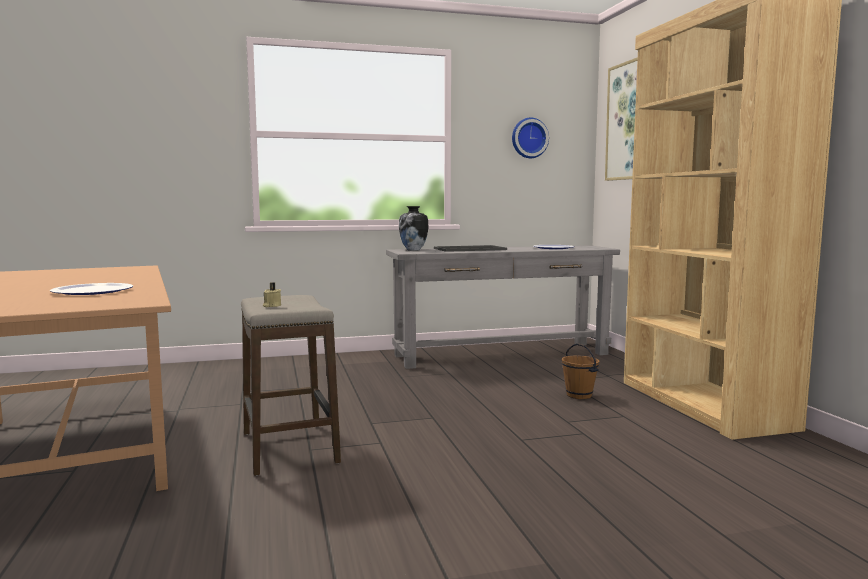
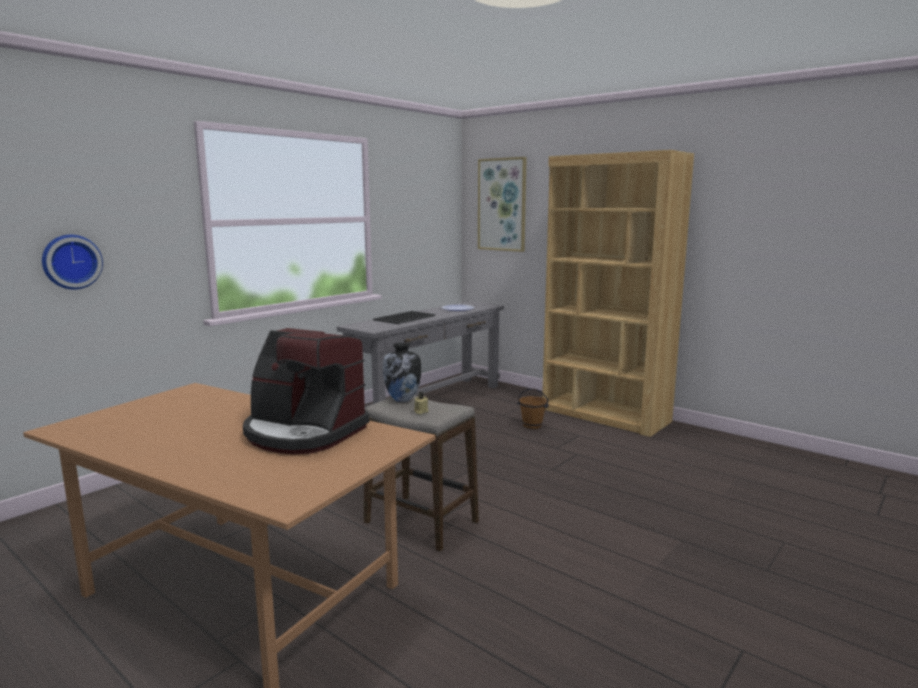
camera: 35 degrees left, 5 degrees up
(93, 291) = (303, 432): plate -> coffee machine
(413, 250) = (364, 324): vase -> vase (402, 399)
(529, 138) = (421, 215): wall clock -> wall clock (71, 261)

